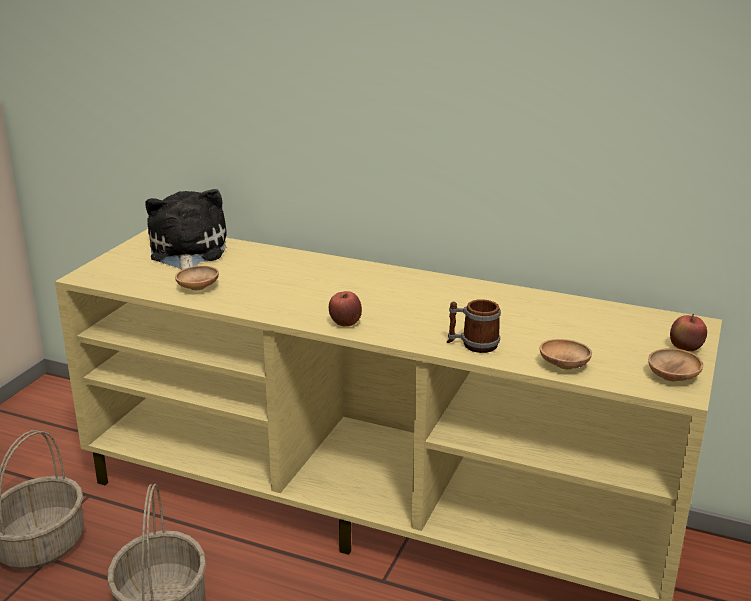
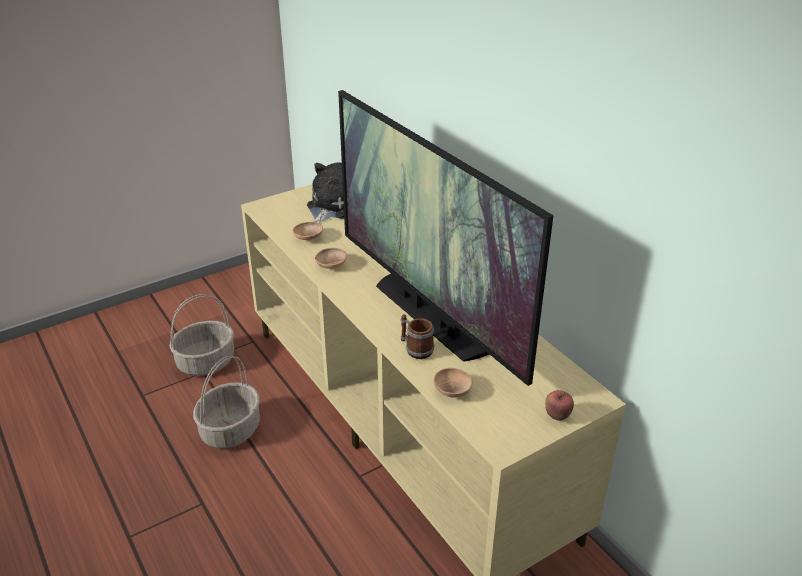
camera: 35 degrees right, 10 degrees up
(345, 324) = (358, 300): apple -> none
(444, 313) = (430, 316): none -> television
(673, 377) = (514, 433): brown bowl -> brown bowl (331, 266)

